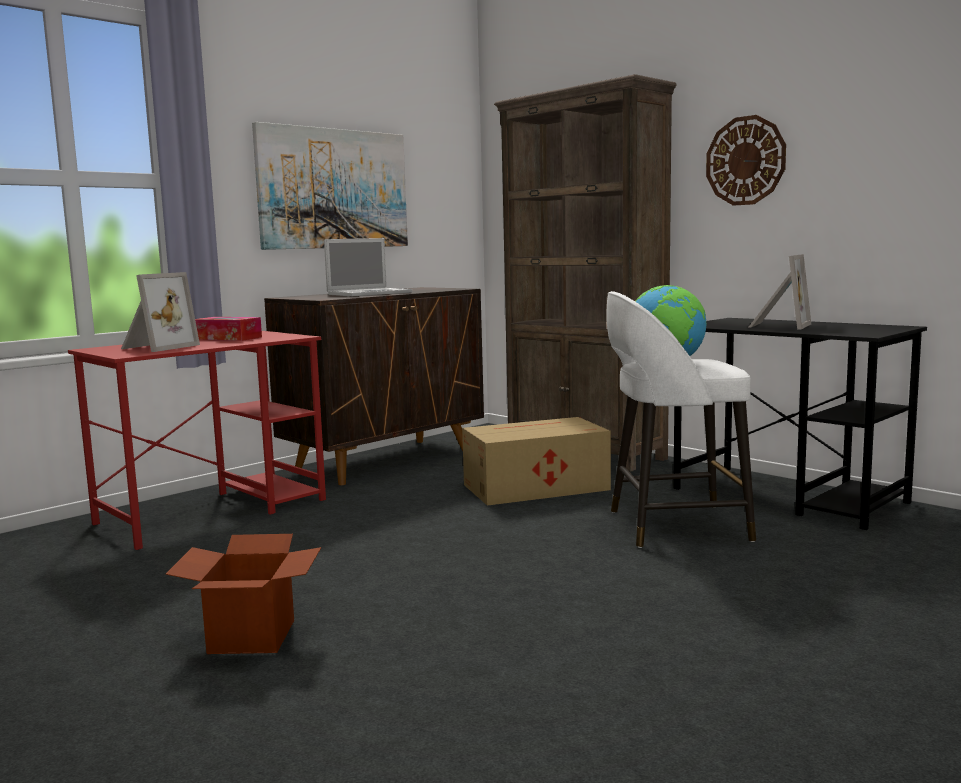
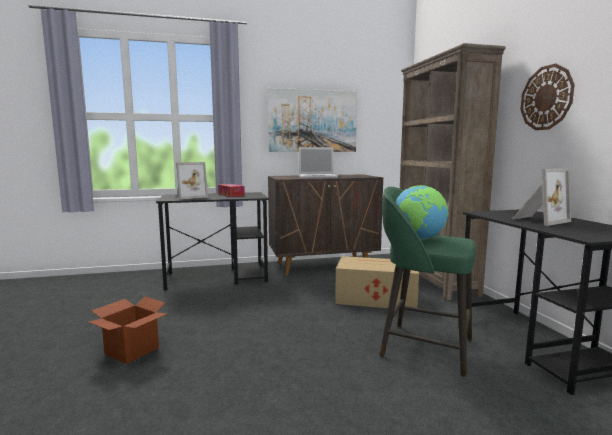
camera: 30 degrees right, 0 degrees up
(214, 511) = (217, 277): red desk -> black desk
(673, 525) = (423, 347): white stool -> green stool

